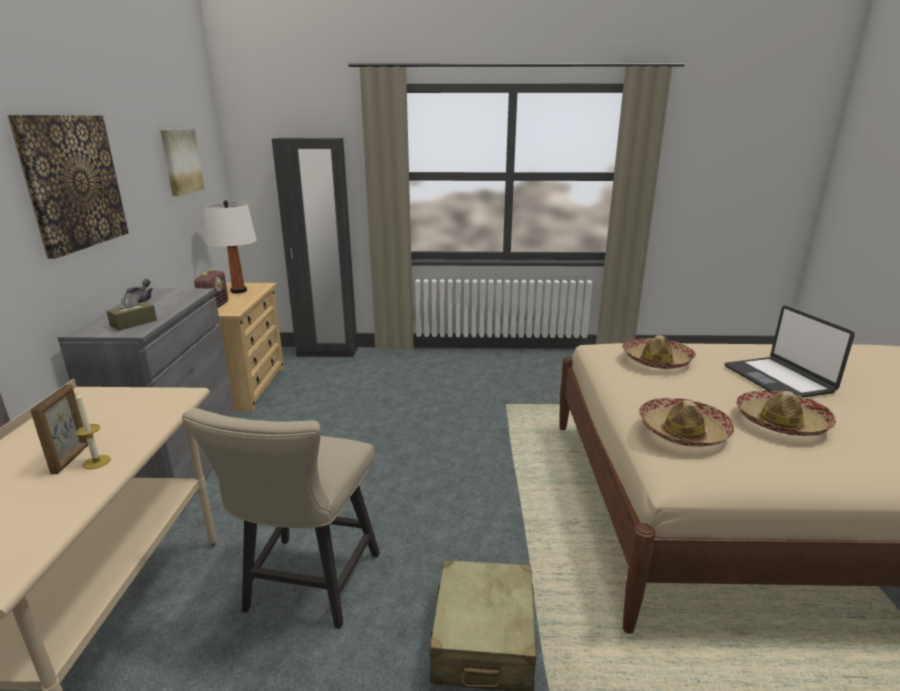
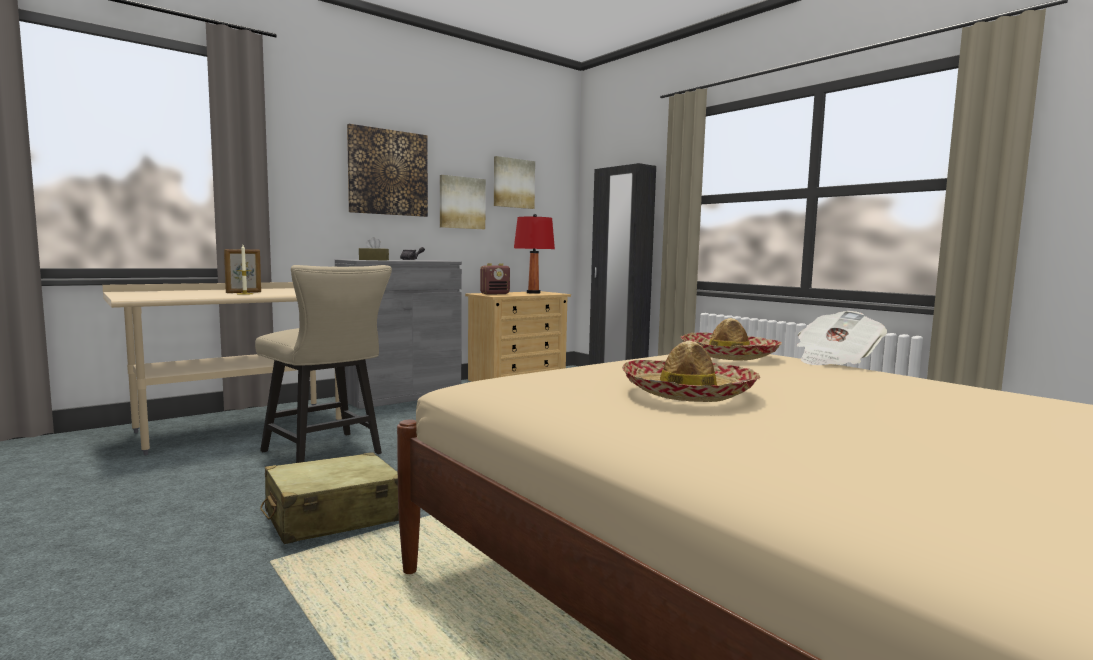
camera: 50 degrees right, 15 degrees down
(147, 202) = (461, 203): none -> picture
(238, 291) = (533, 293): white table lamp -> red table lamp
(308, 588) = (327, 454): beige chair -> beige chair turned 105 degrees counterclockwise
(682, 431) = (560, 371): hat -> none
(691, 343) = (834, 361): none -> newspaper
(778, 379) = (839, 388): laptop -> none

